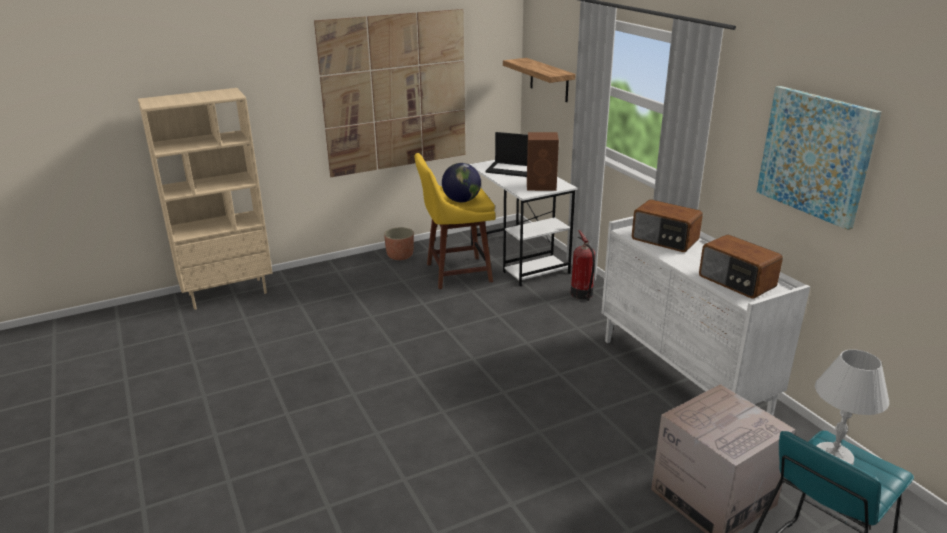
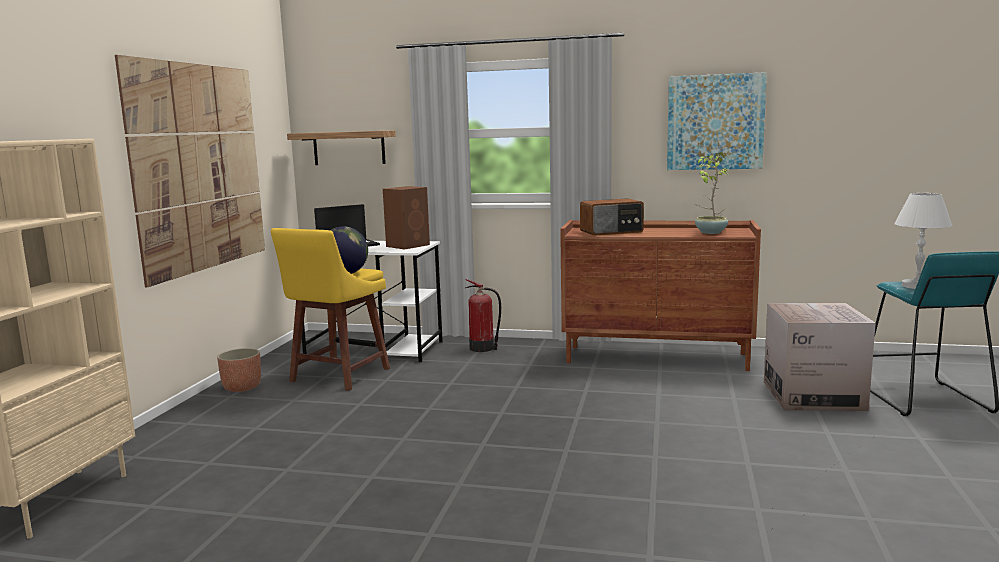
camera: 50 degrees left, 15 degrees down
(682, 378) = (657, 358): white cabinet -> brown cabinet
(736, 282) = (710, 232): radio -> potted plant

